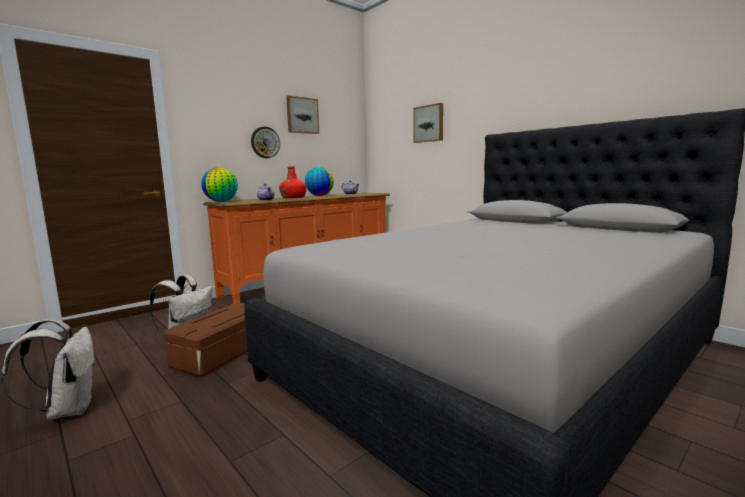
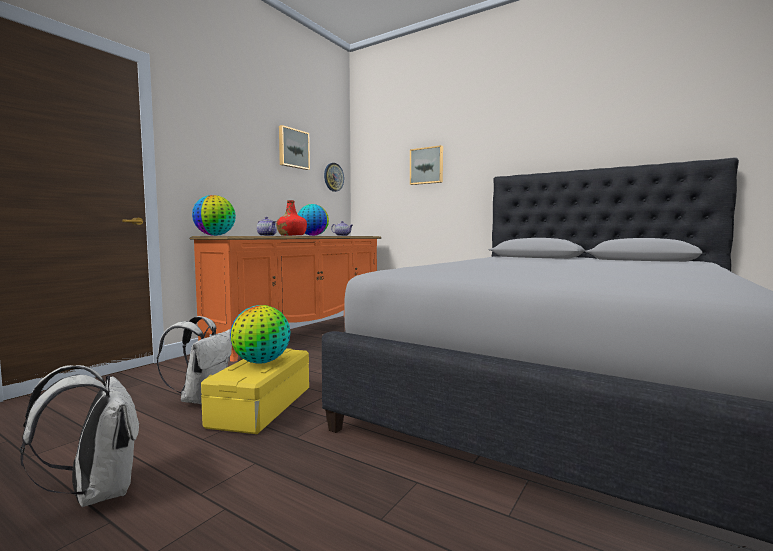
camera: 15 degrees left, 5 degrees down
(220, 316) = (262, 362): none -> globe
(223, 352) = (262, 407): brown storage box -> yellow storage box
(265, 142) = (256, 173): wall clock -> wall clock (333, 177)

